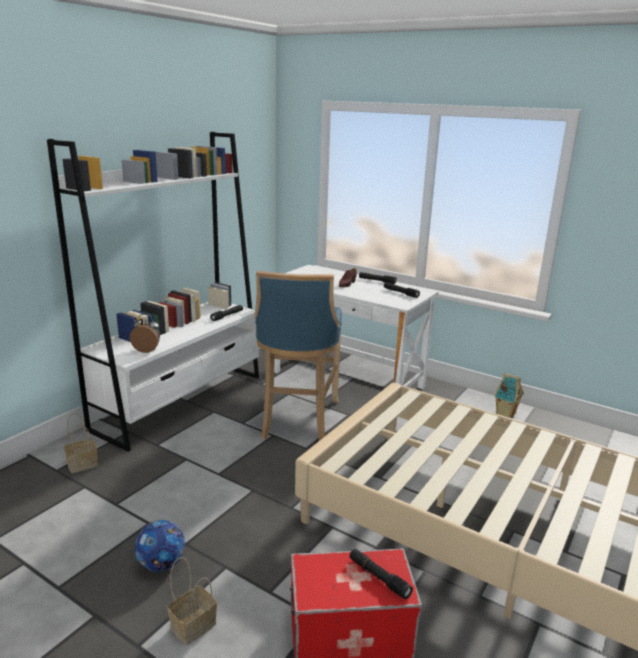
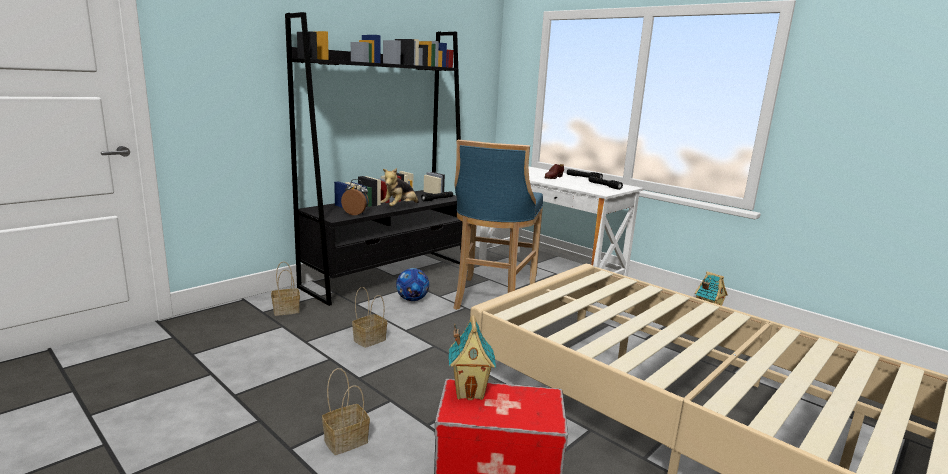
camera: 10 degrees right, 5 degrees down
(161, 564) = (332, 390): football -> football (412, 299)
(181, 401) = (387, 275): white bookcase -> black bookcase
(184, 491) = (370, 339): none -> basket
(191, 334) = (400, 207): none -> plush toy
(319, 567) = (470, 391): none -> toy house
(378, 577) = (528, 407): black flashlight -> none

